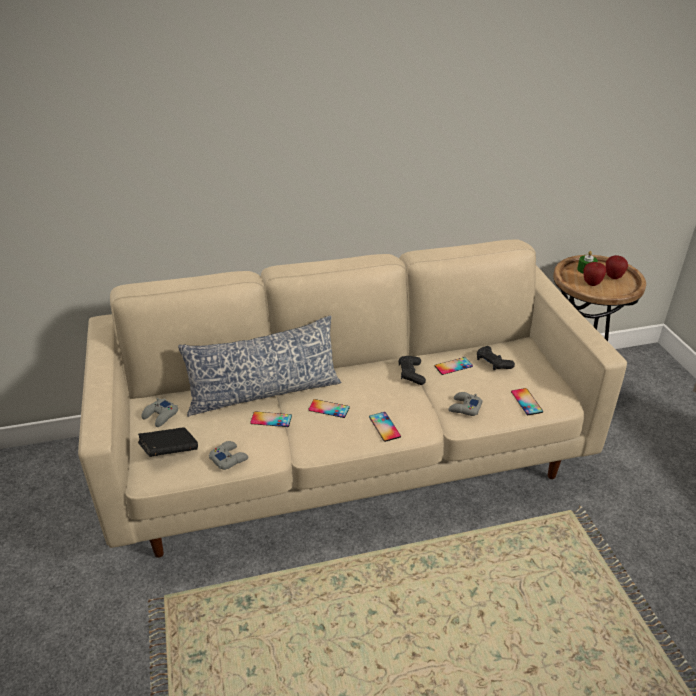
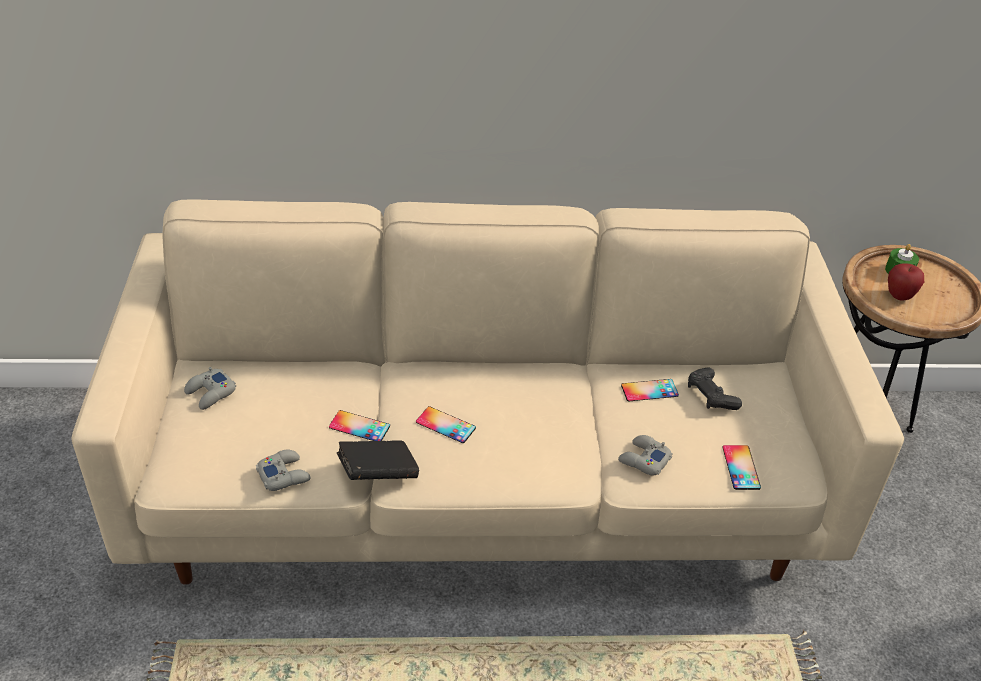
camera: 10 degrees right, 5 degrees up
(169, 452) = (207, 449): black book -> black book (378, 473)
(264, 392) = (362, 383): pillow -> none
(384, 426) = (516, 468): phone -> none
(411, 374) = (582, 392): black game controller -> none
(613, 277) = (938, 291): apple -> none

